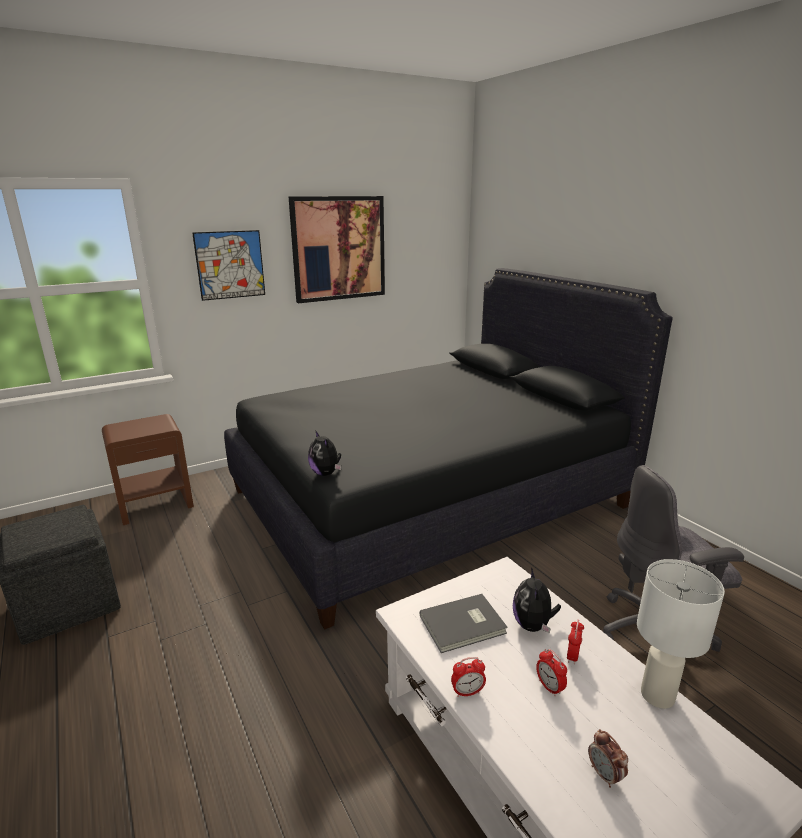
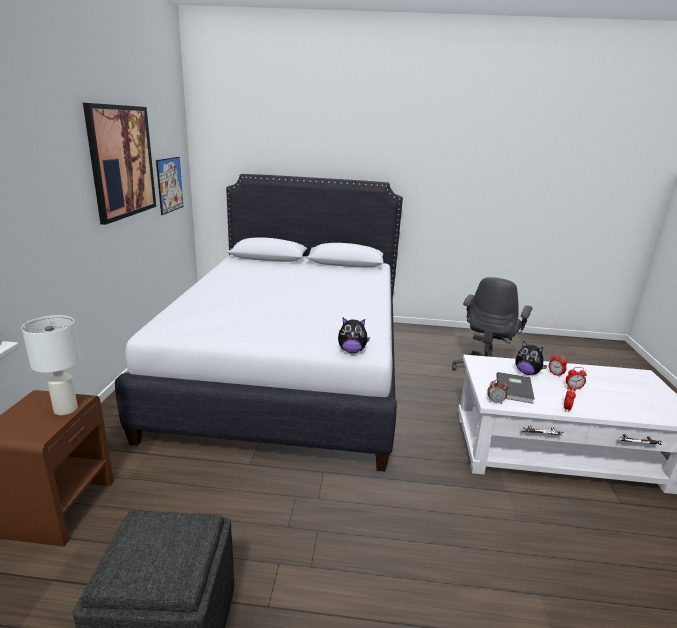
camera: 55 degrees left, 0 degrees up
(230, 265) = (45, 186): picture -> picture (170, 185)
(428, 497) = (289, 369): black bed -> white bed
(605, 775) = (629, 399): alarm clock -> alarm clock (495, 401)
(657, 694) = (588, 369): white table lamp -> white table lamp (65, 409)

